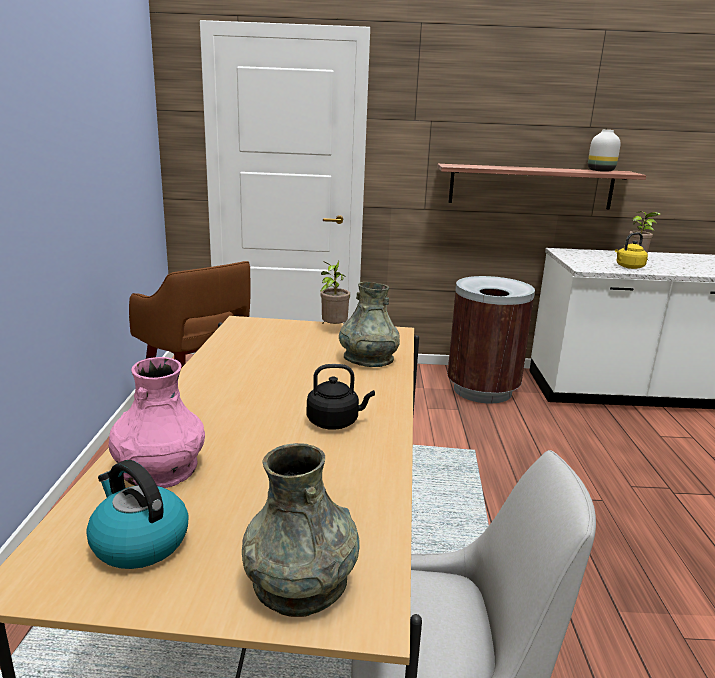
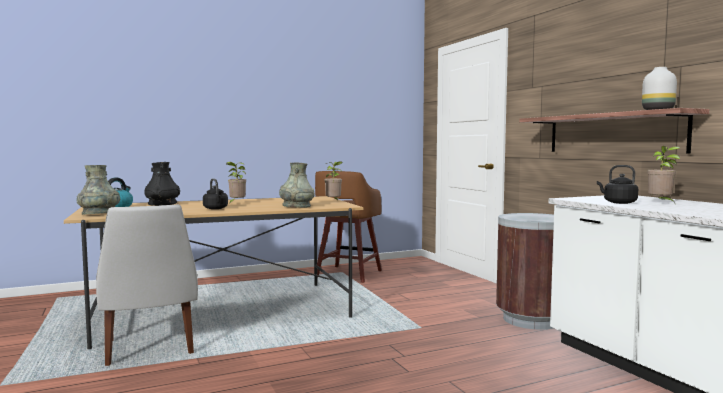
camera: 65 degrees right, 15 degrees down
(159, 468) = (162, 204): pink vase -> black vase
(256, 392) = (236, 203): none -> potted plant
(628, 267) = (618, 202): yellow kettle -> black kettle

